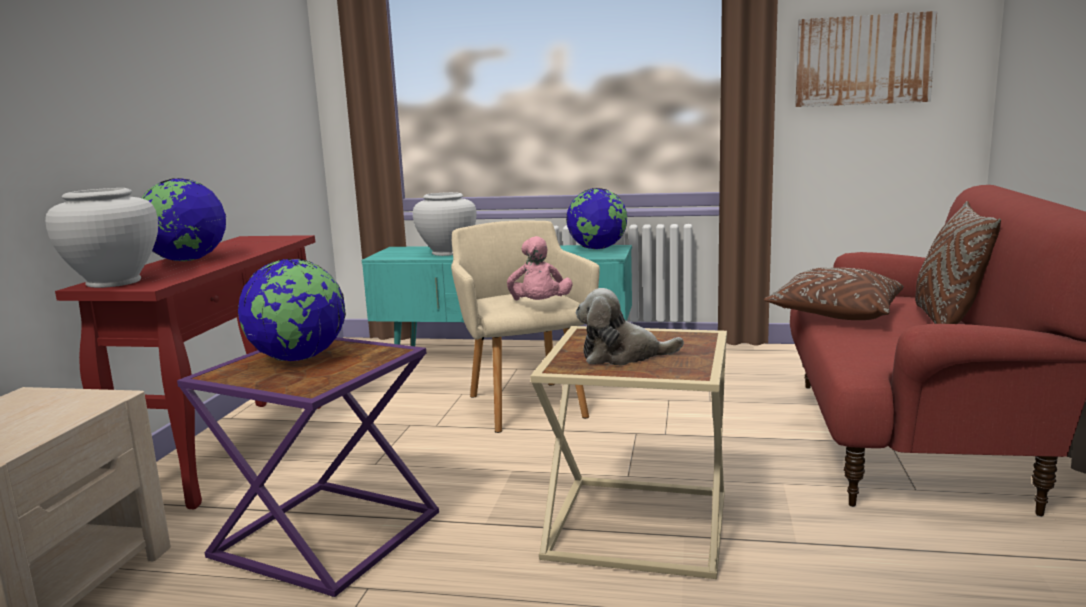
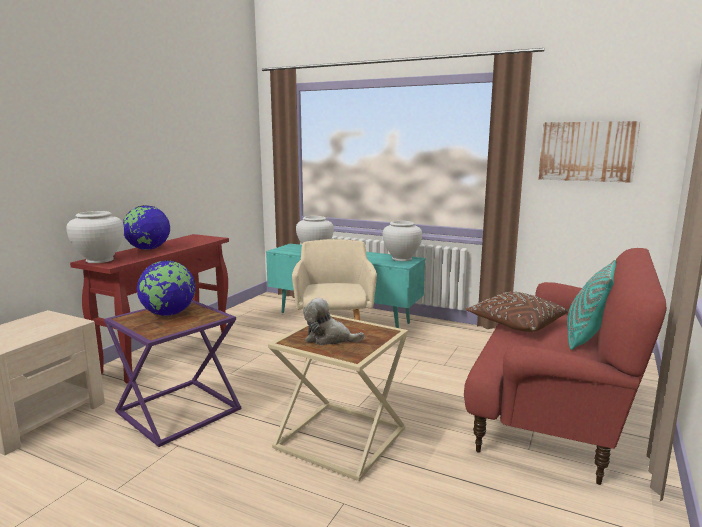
camera: 15 degrees right, 0 degrees up
(539, 306) = (340, 294): pink plush toy -> none
(598, 249) = (401, 258): globe -> white vase
(946, 320) = (586, 339): brown pillow -> turquoise pillow

